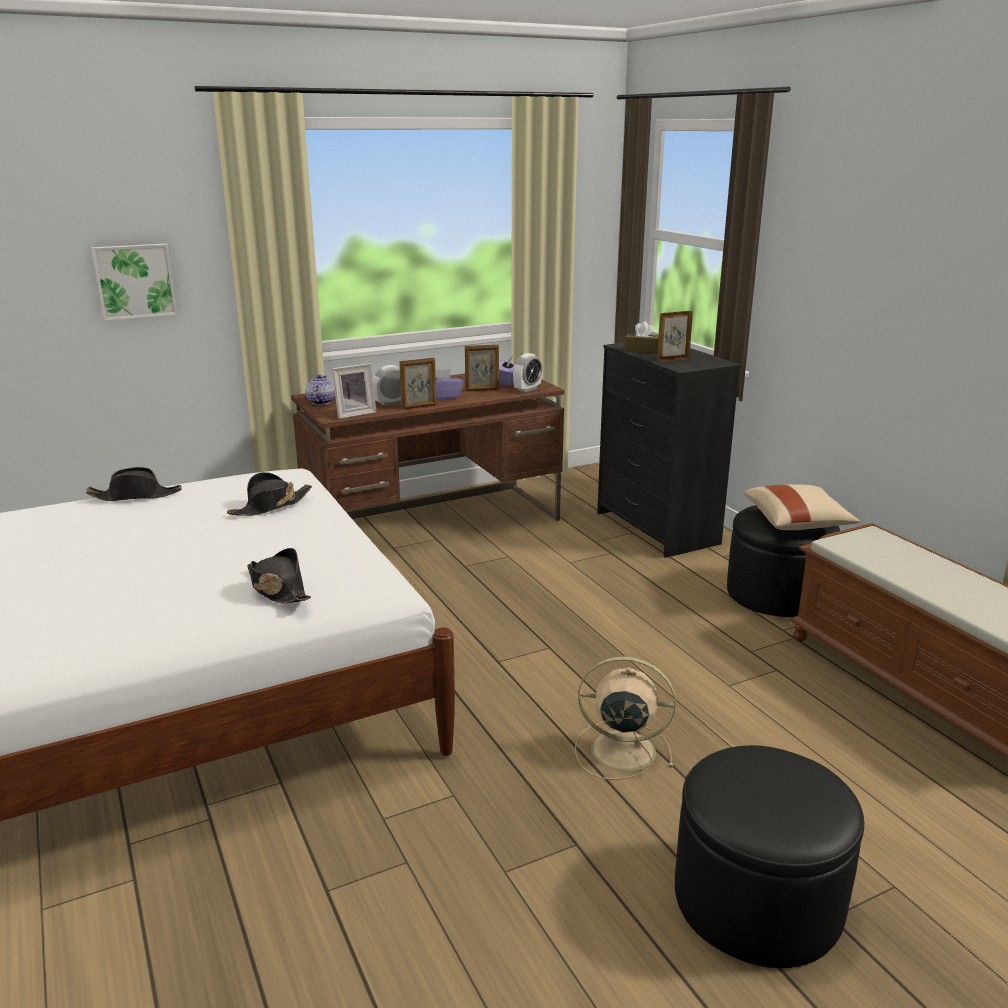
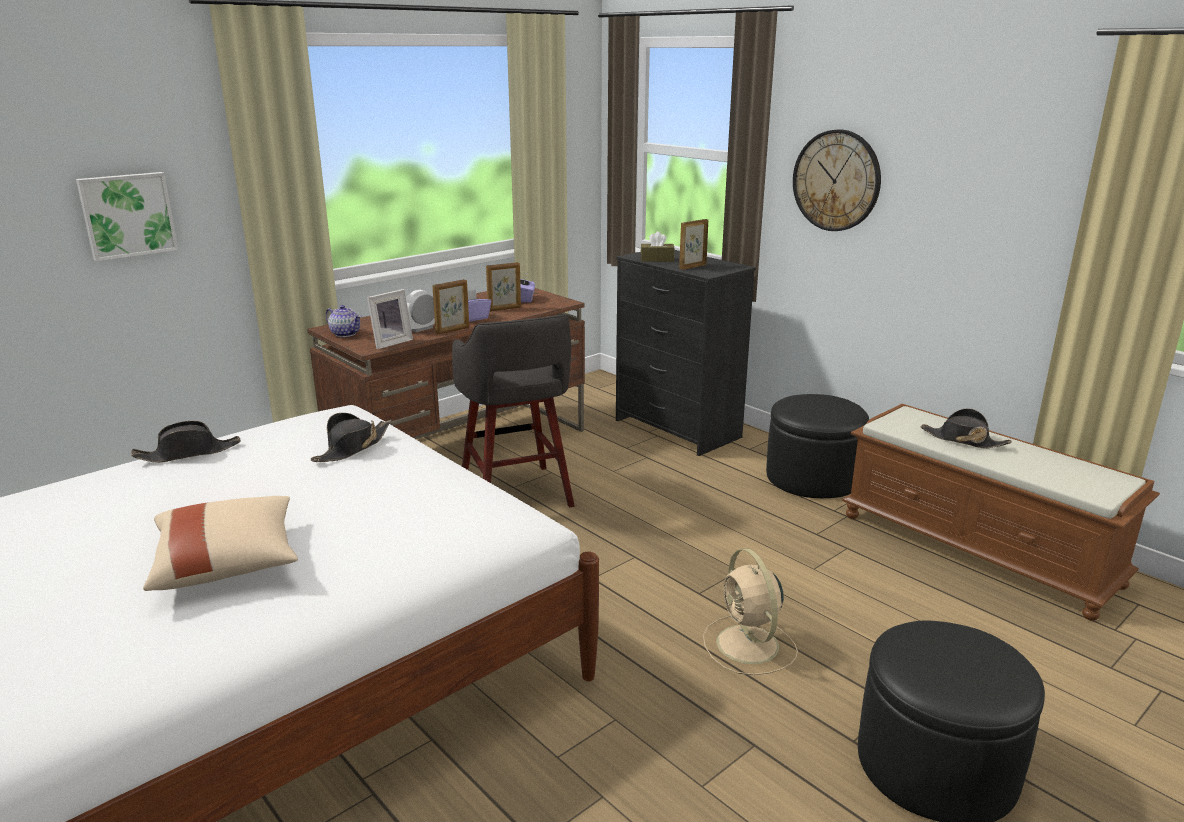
camera: 15 degrees left, 0 degrees up
(277, 589) = (419, 535): black hat -> black hat (963, 440)
(320, 402) = (345, 334): teapot -> teapot turned 135 degrees clockwise
(464, 574) = (516, 495): none -> grey stool
(527, 389) = (548, 305): alarm clock -> none
(620, 750) = (749, 646): beige fan -> beige fan turned 105 degrees counterclockwise
(797, 523) = (832, 410): beige pillow -> beige pillow (227, 563)
(827, 276) = (836, 180): none -> wall clock

